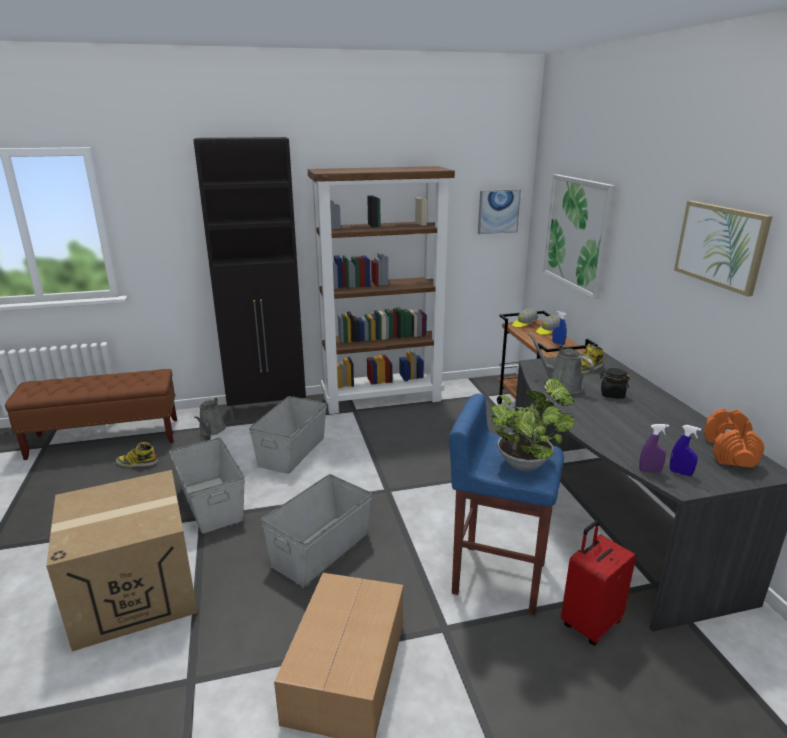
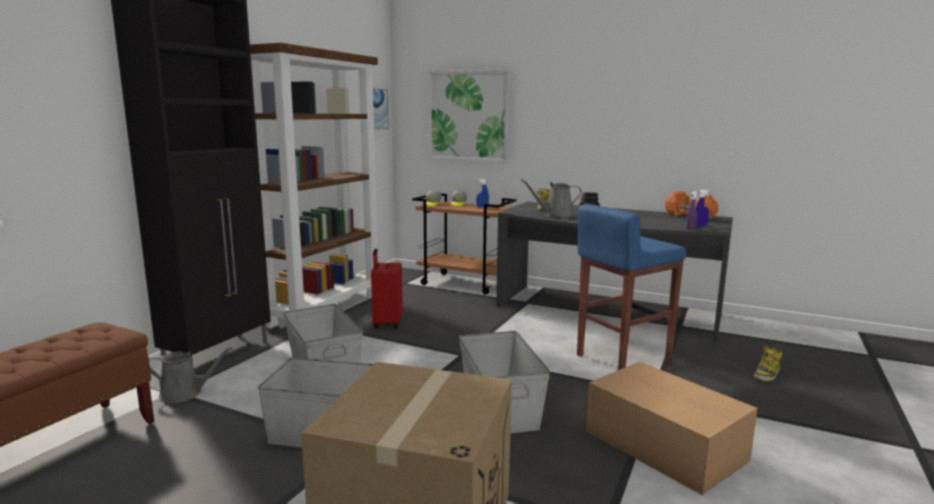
camera: 50 degrees left, 10 degrees down
(137, 463) = (142, 458): boot -> boot (767, 374)
(211, 430) = (185, 393): grey watering can -> grey watering can turned 45 degrees counterclockwise
(526, 463) = (642, 242): potted plant -> none
(590, 623) = (694, 353): red suitcase -> red suitcase (387, 324)
(720, 245) = (629, 93): picture -> none

